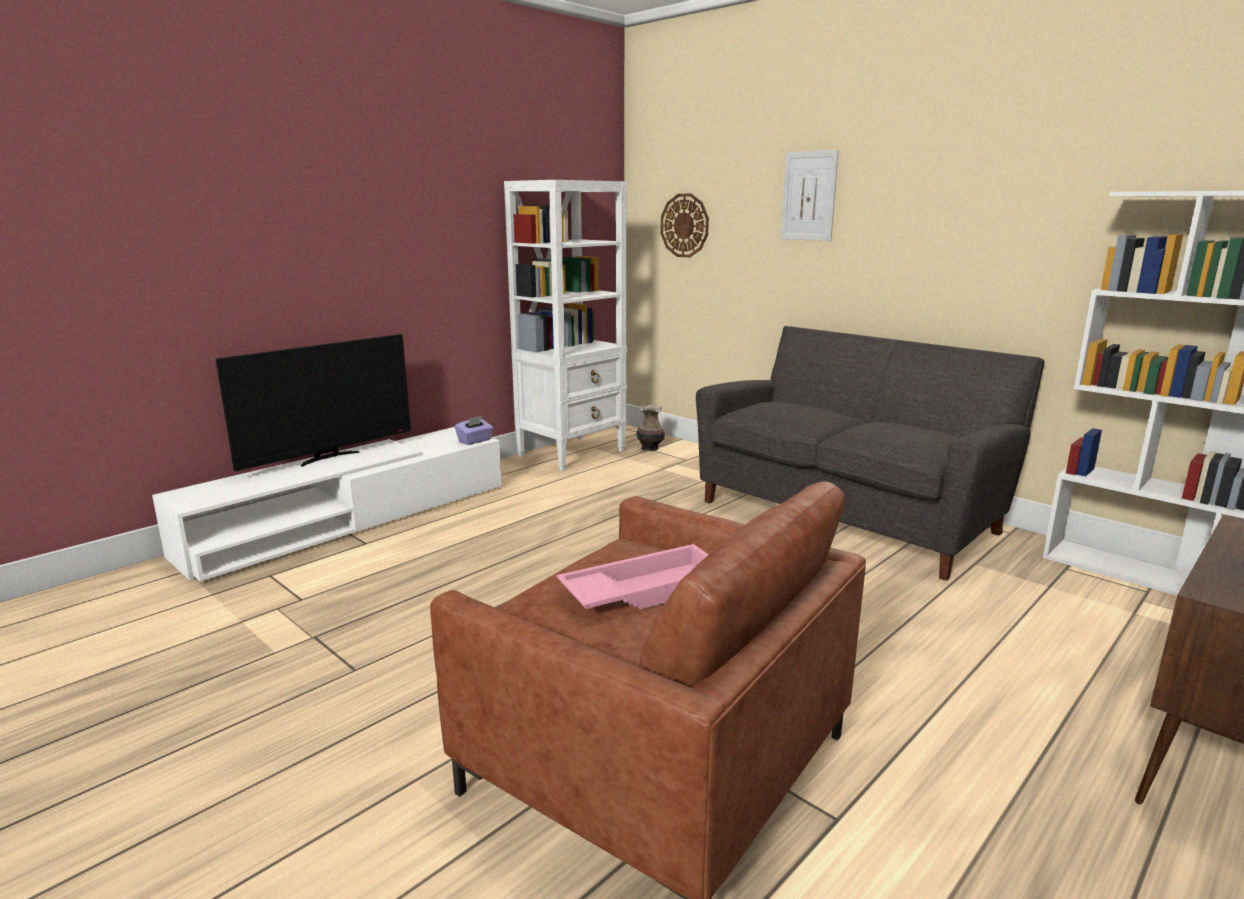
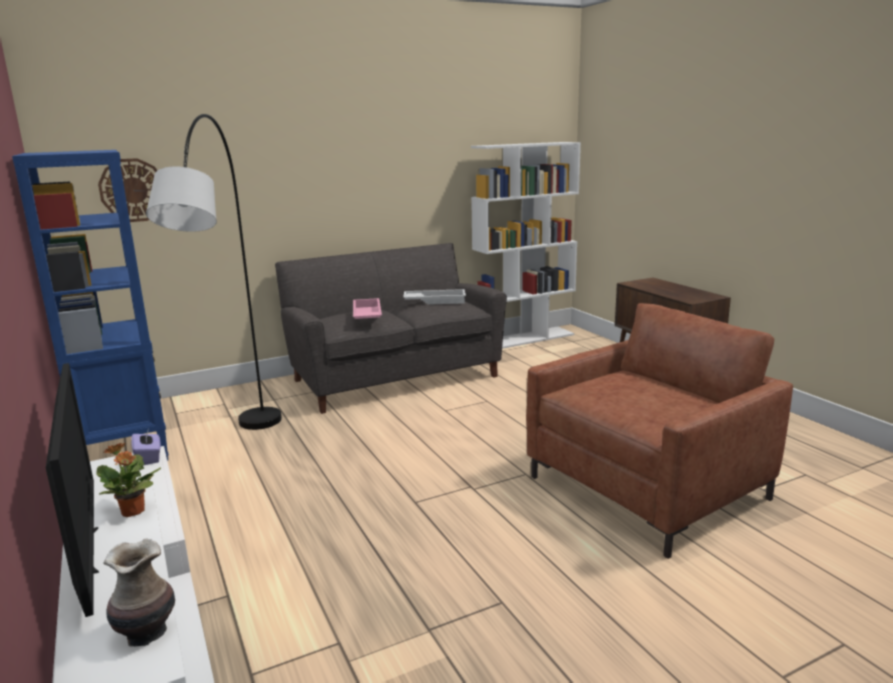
camera: 70 degrees left, 0 degrees up
(382, 455) = (133, 512): none -> potted plant
(572, 453) = (125, 448): white bookcase -> blue bookcase
(584, 493) = (242, 457): none -> grey floor lamp
(643, 590) = (644, 390): pink tray -> pink tray (366, 315)
(649, 448) = (172, 413): vase -> vase (145, 633)
(809, 196) = (270, 155): picture -> none
(907, 427) = (435, 301): none -> white tray

